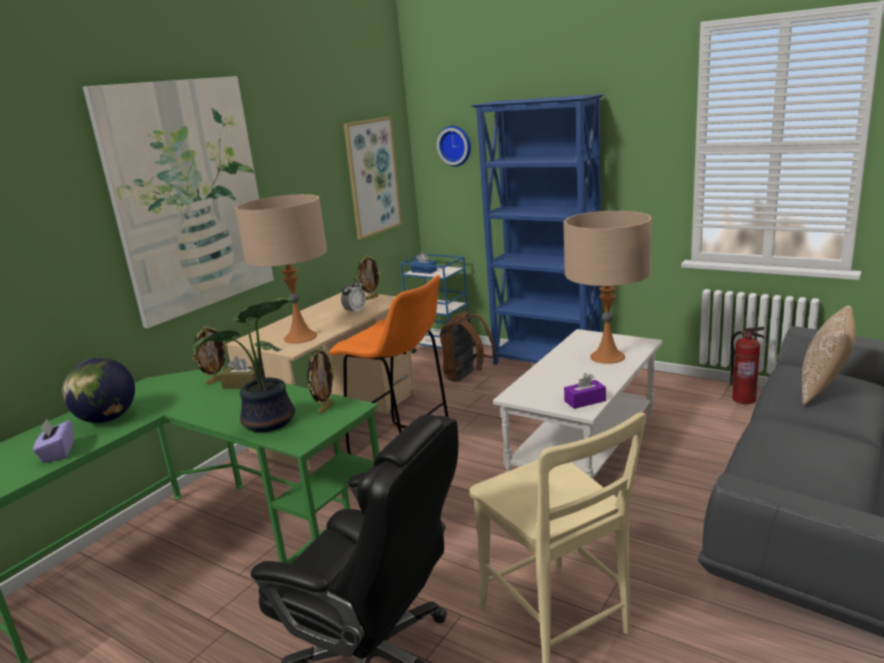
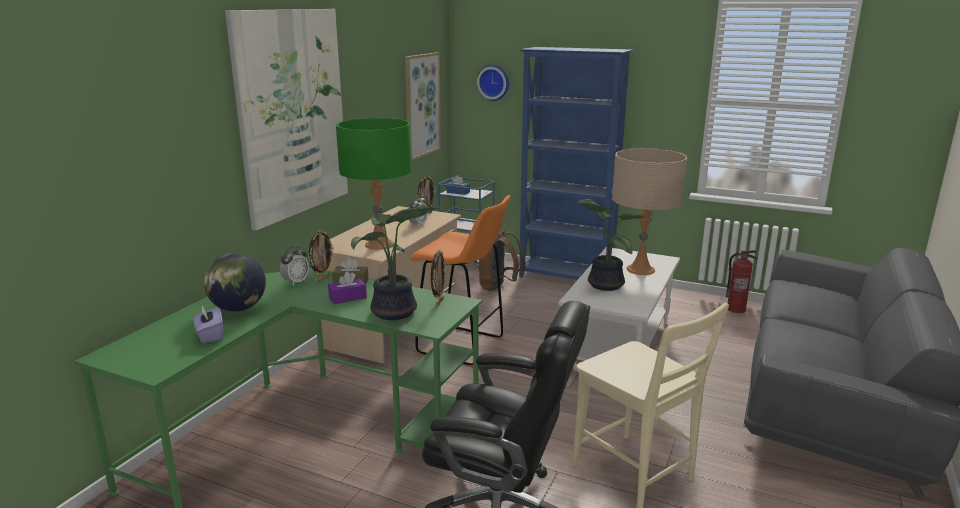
camera: 10 degrees left, 0 degrees up
(185, 385) = (296, 282): none -> alarm clock
(300, 337) = (379, 244): beige table lamp -> green table lamp
(554, 377) = (603, 284): none -> potted plant
(585, 401) = (635, 303): purple tissue box -> purple tissue box (347, 298)
(824, 389) = (815, 298): pillow -> none

